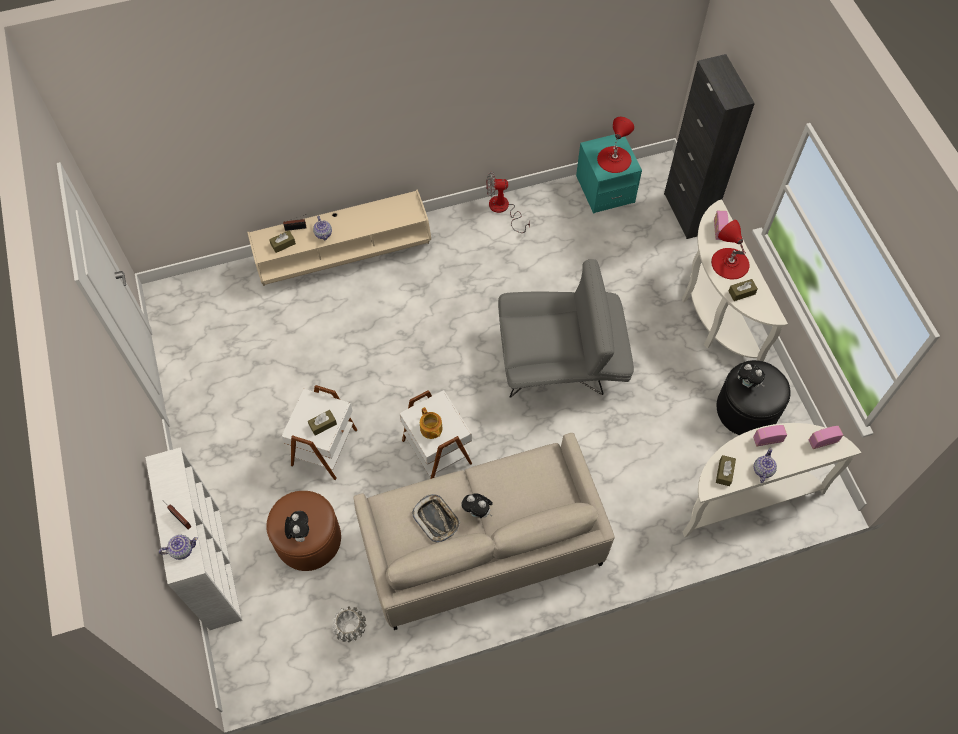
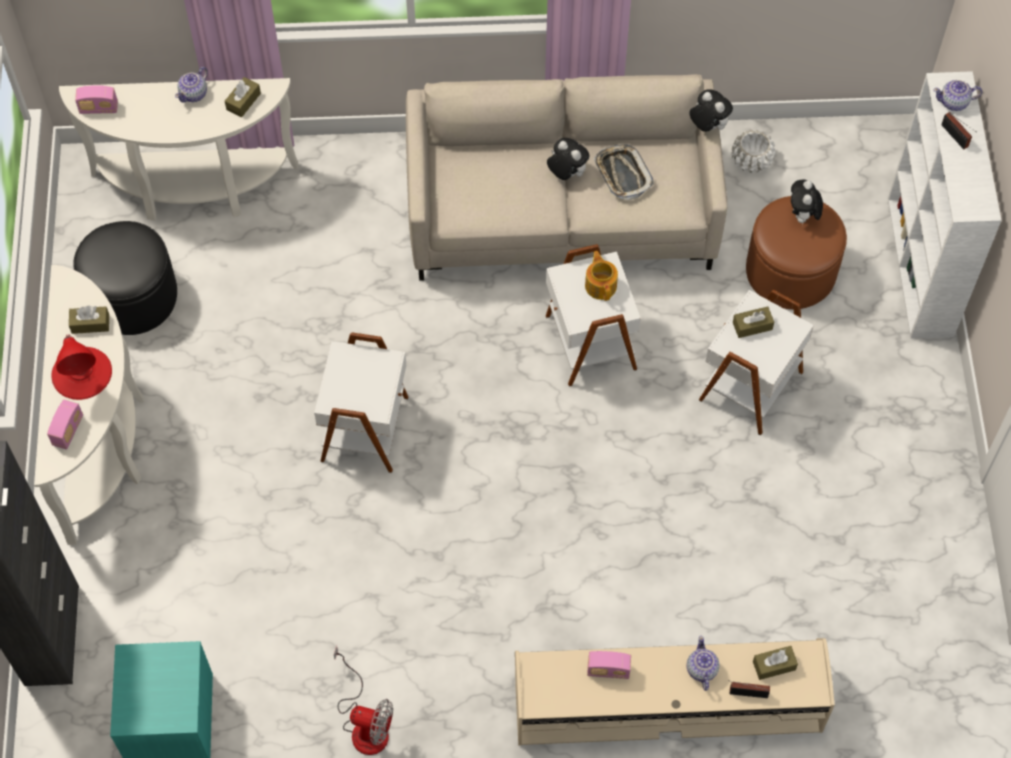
camera: 165 degrees left, 0 degrees up
(561, 361) = (367, 428): grey armchair -> white side table
(614, 159) = (153, 679): red table lamp -> none
(748, 383) = (132, 263): plush toy -> plush toy (707, 126)
(767, 439) = (167, 126): radio -> radio (608, 670)

